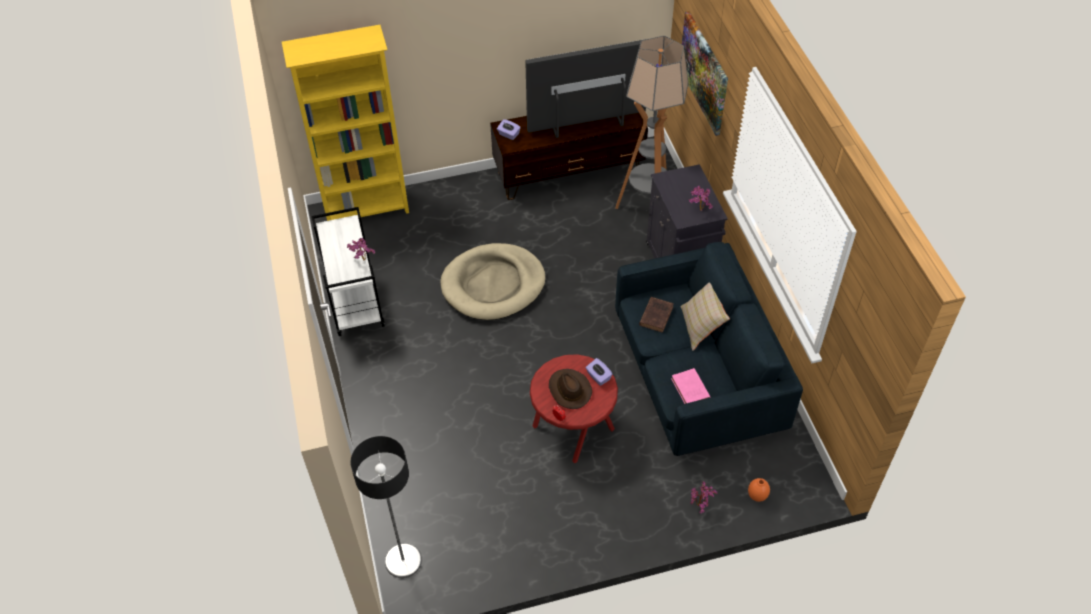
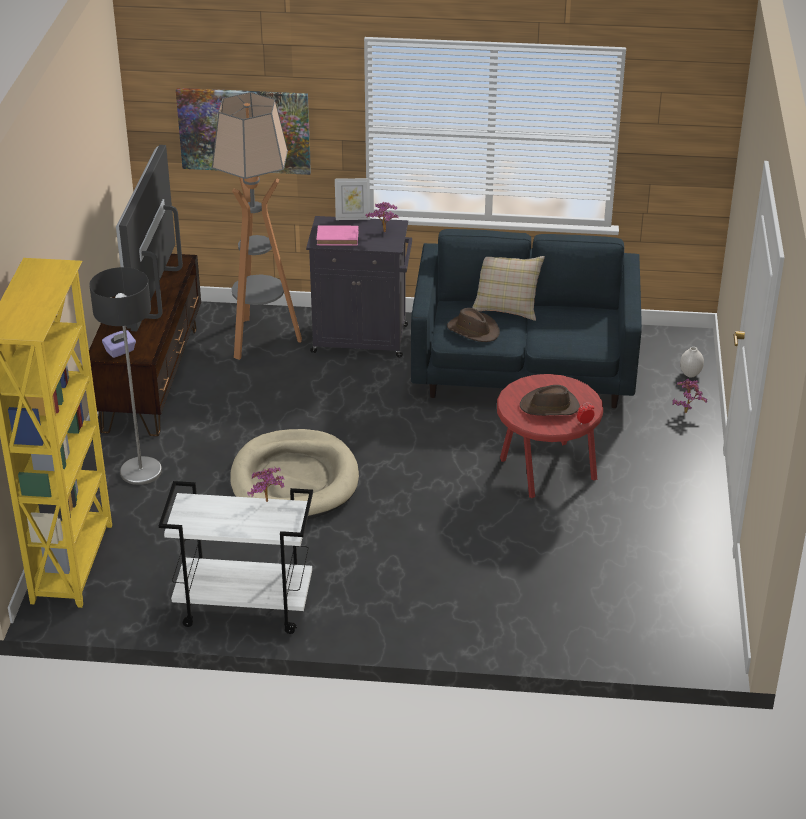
camera: 70 degrees left, 15 degrees down
(403, 561) = (674, 642): floor lamp -> floor lamp (141, 472)
(598, 377) = (542, 383): purple tissue box -> none
(656, 315) = (473, 330): brown book -> brown hat
(691, 390) = (586, 334): pink book -> pink book (339, 238)
(709, 185) = (352, 218): none -> picture frame
(757, 496) = (690, 374): orange vase -> white vase

